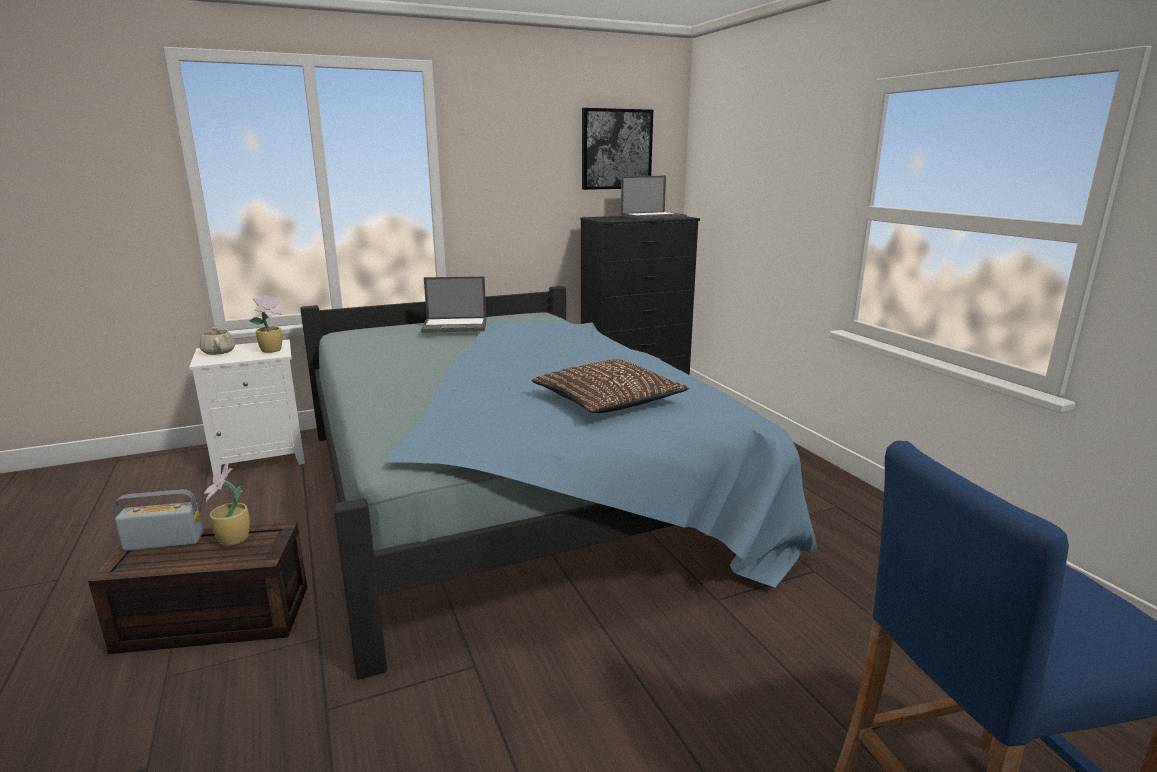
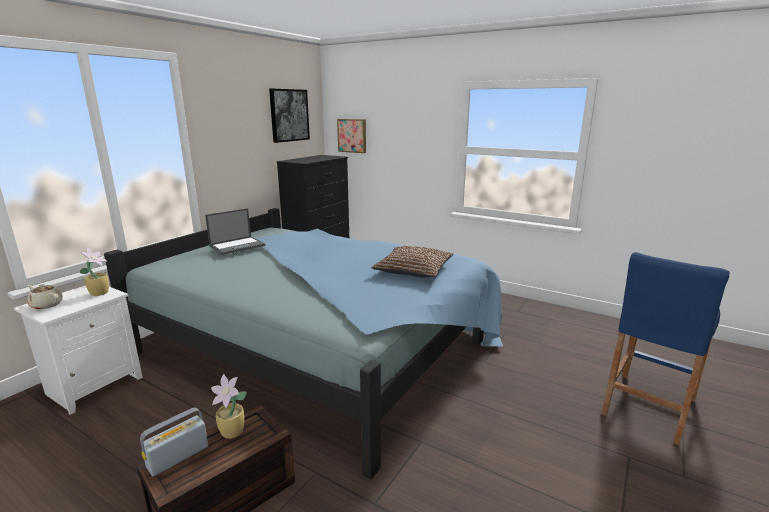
camera: 35 degrees left, 0 degrees up
(653, 217) = (320, 157): laptop -> none
(716, 184) = (352, 135): none -> picture

